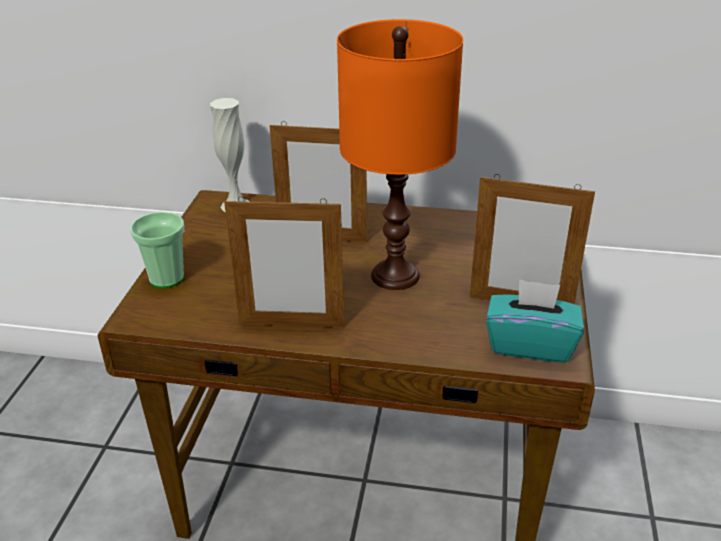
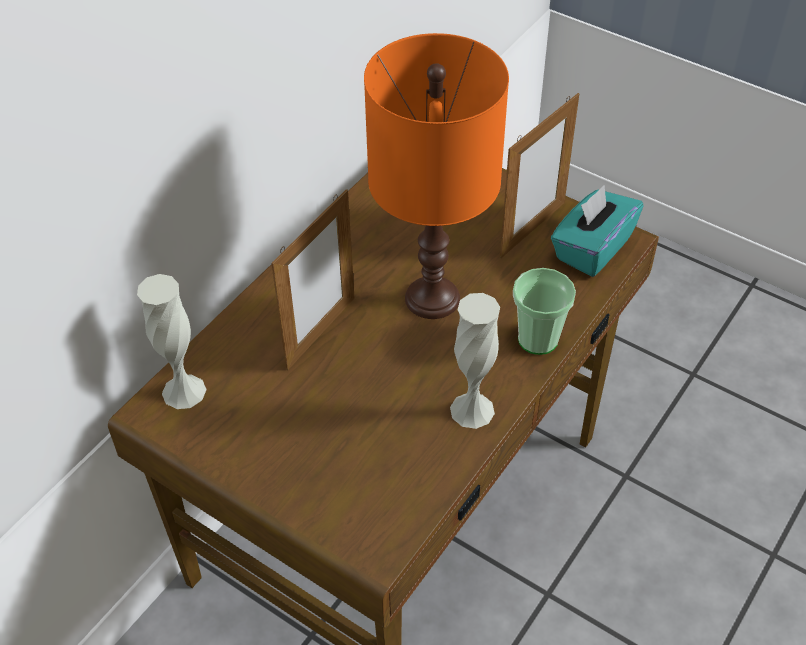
camera: 65 degrees left, 15 degrees up
(166, 278) = (312, 503): cup -> cup (538, 339)
(291, 325) = (472, 410): picture frame -> white vase

